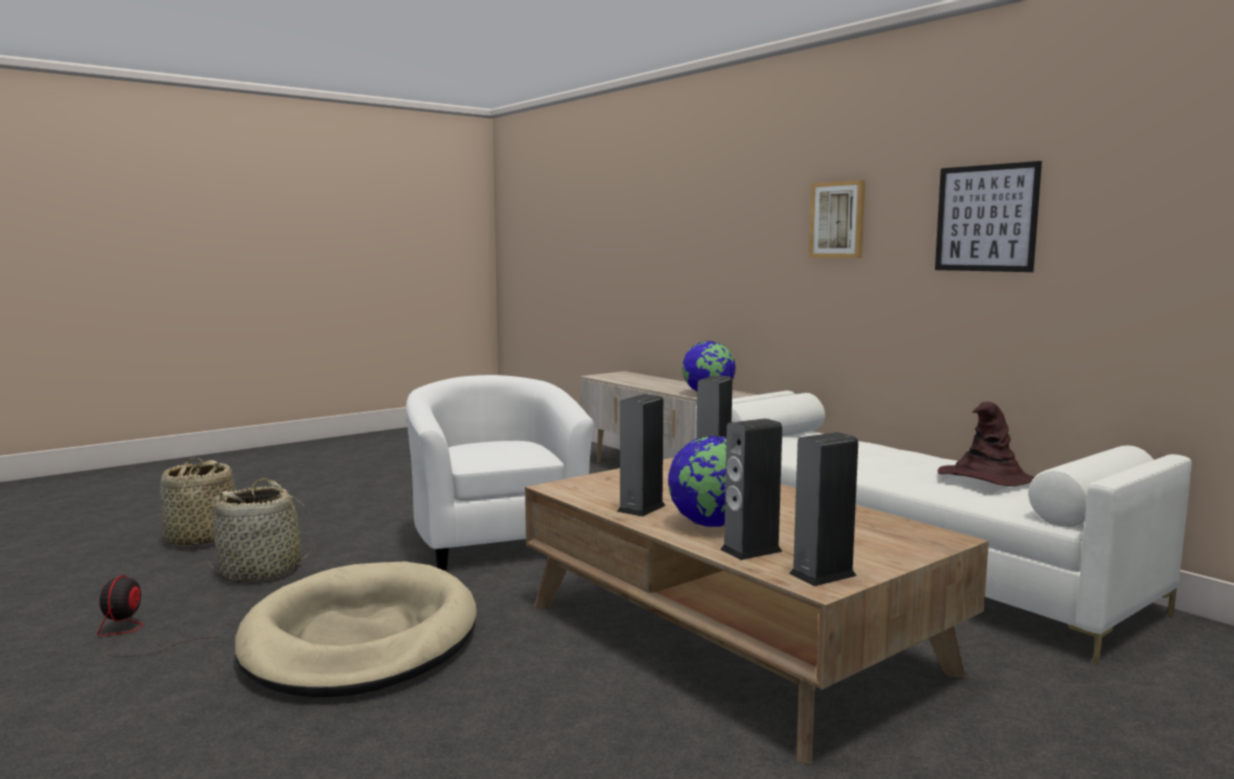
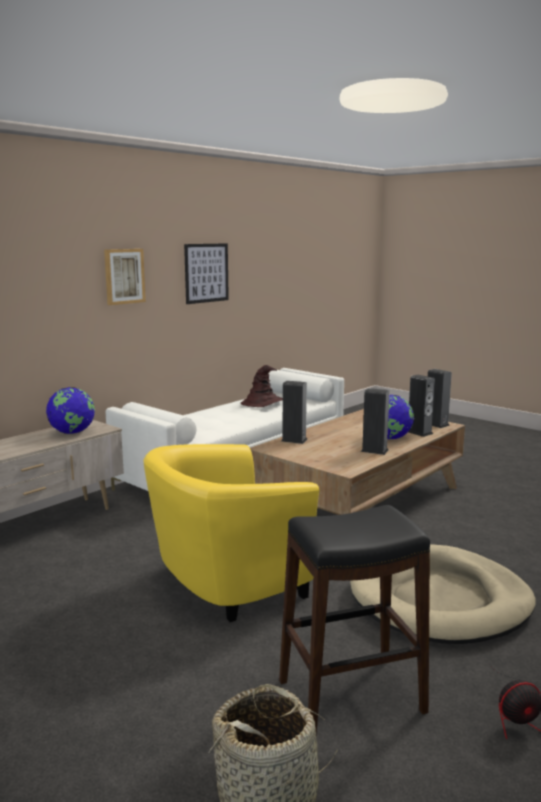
camera: 100 degrees left, 5 degrees up
(261, 571) = (351, 696): basket -> black stool
(496, 540) = (225, 585): white armchair -> yellow armchair

